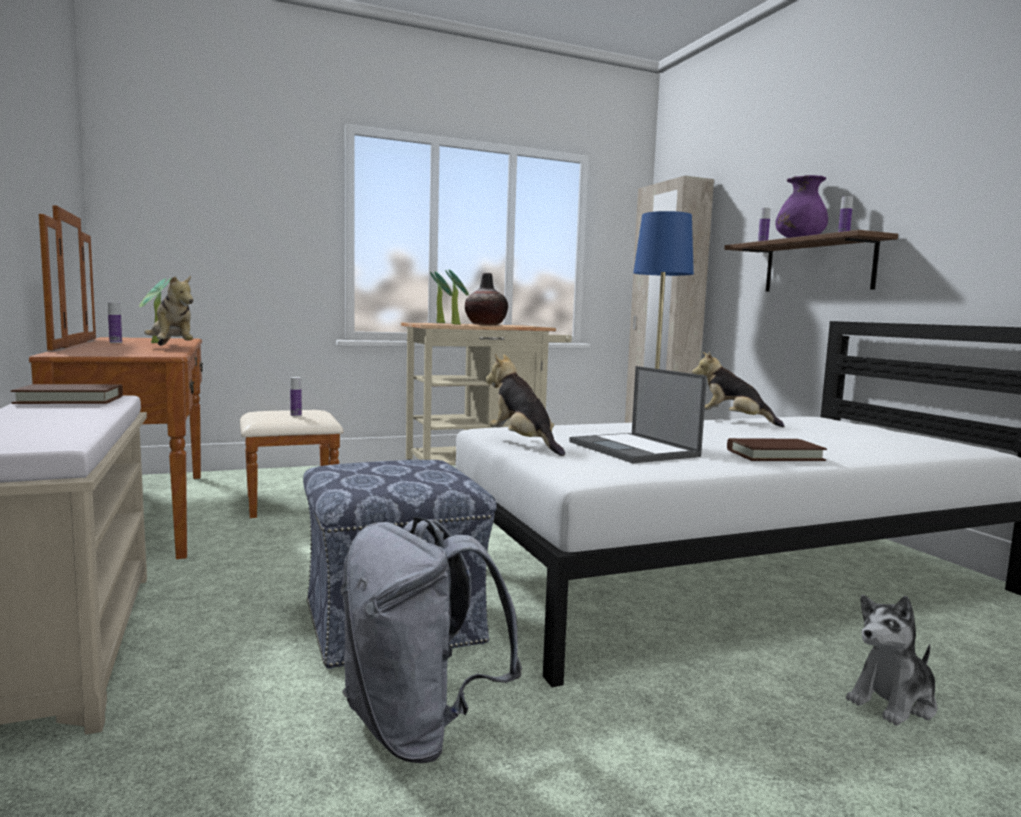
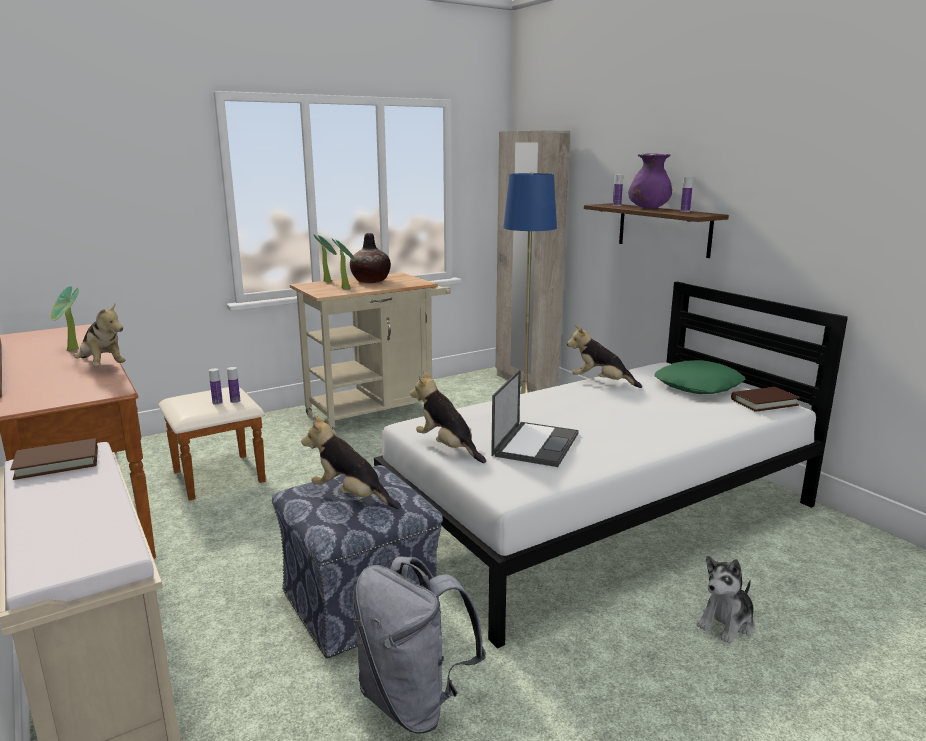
camera: 10 degrees left, 10 degrees up
(115, 342) = (33, 355): bottle -> bottle (235, 401)
(390, 473) = (351, 496): none -> plush toy
(634, 449) = (536, 444): laptop -> laptop turned 120 degrees counterclockwise
(774, 455) = (641, 439): brown book -> brown book (764, 402)
(859, 430) = (699, 386): none -> green pillow

